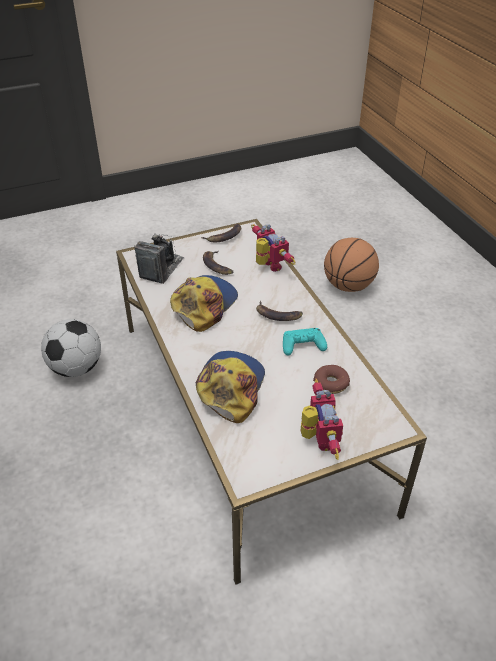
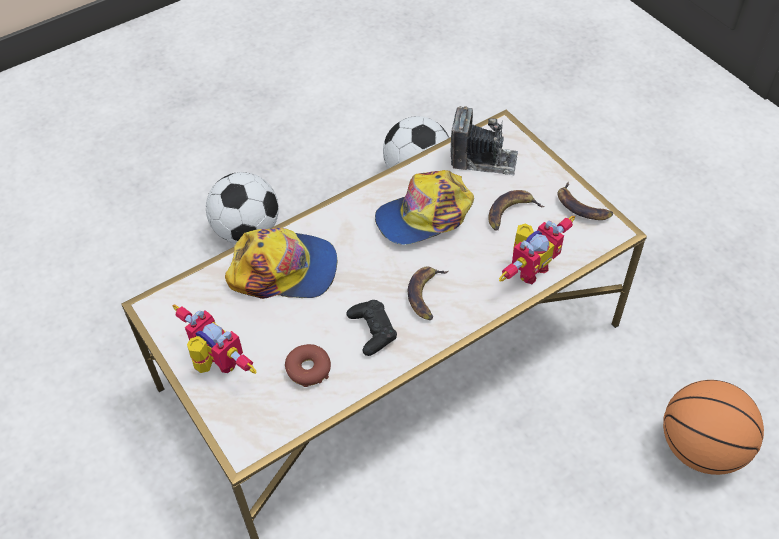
camera: 80 degrees right, 10 degrees up
(79, 493) = (247, 231): none -> football
(204, 304) = (425, 216): cap -> cap turned 135 degrees clockwise
(303, 345) = (372, 330): turquoise game controller -> black game controller
(317, 439) = (215, 365): toy robot -> toy robot turned 120 degrees counterclockwise

